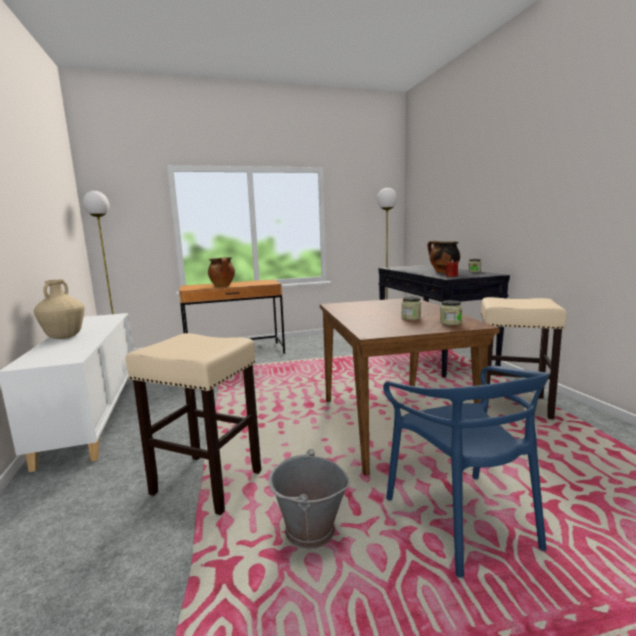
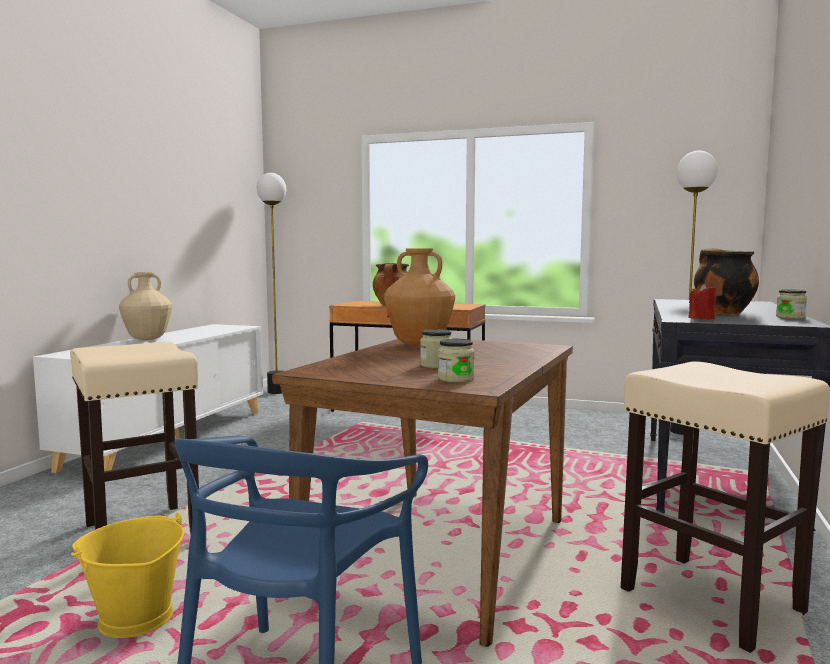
camera: 35 degrees right, 5 degrees down
(309, 531) = (135, 619): grey bucket -> yellow bucket
(351, 308) = (418, 345): none -> brown vase

